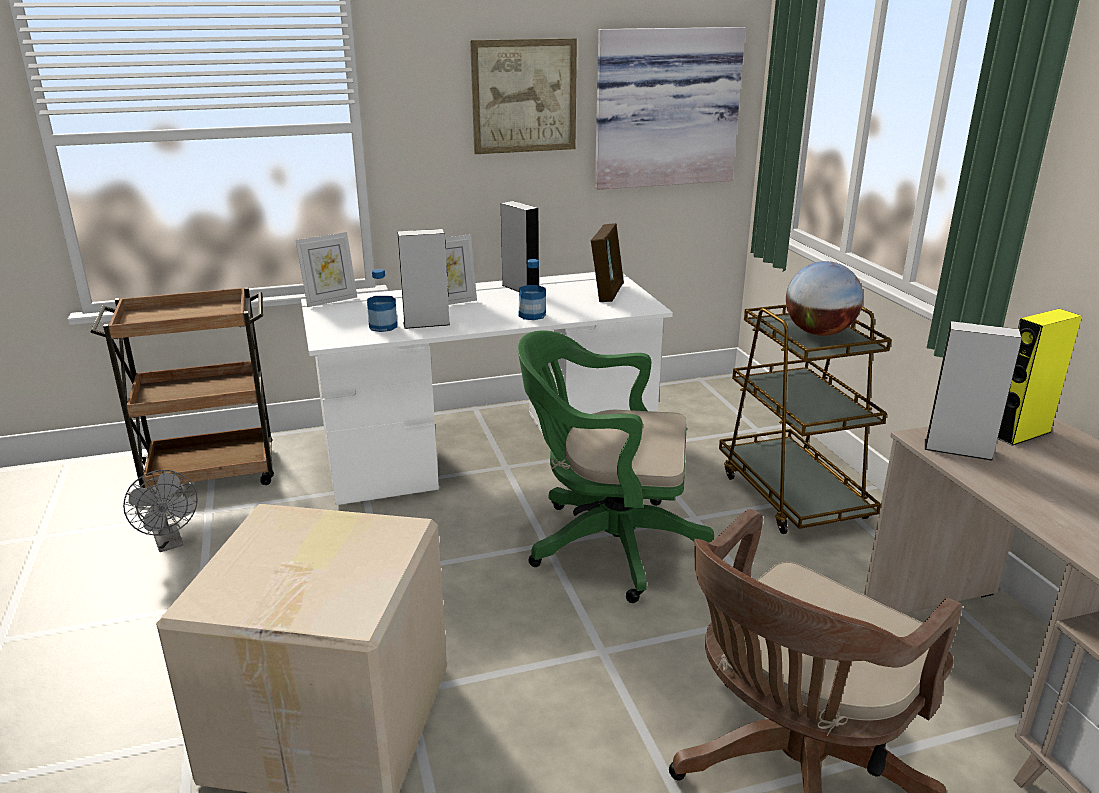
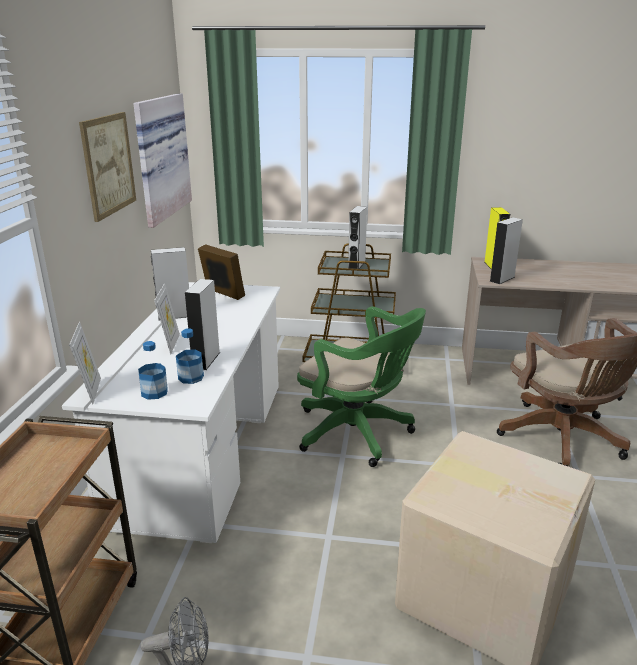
camera: 65 degrees left, 0 degrees up
(532, 315) = (236, 323): bottle -> bottle (154, 392)
(606, 544) = (358, 433): green office chair -> green office chair turned 90 degrees counterclockwise
(819, 333) = (356, 265): globe -> grey speaker

